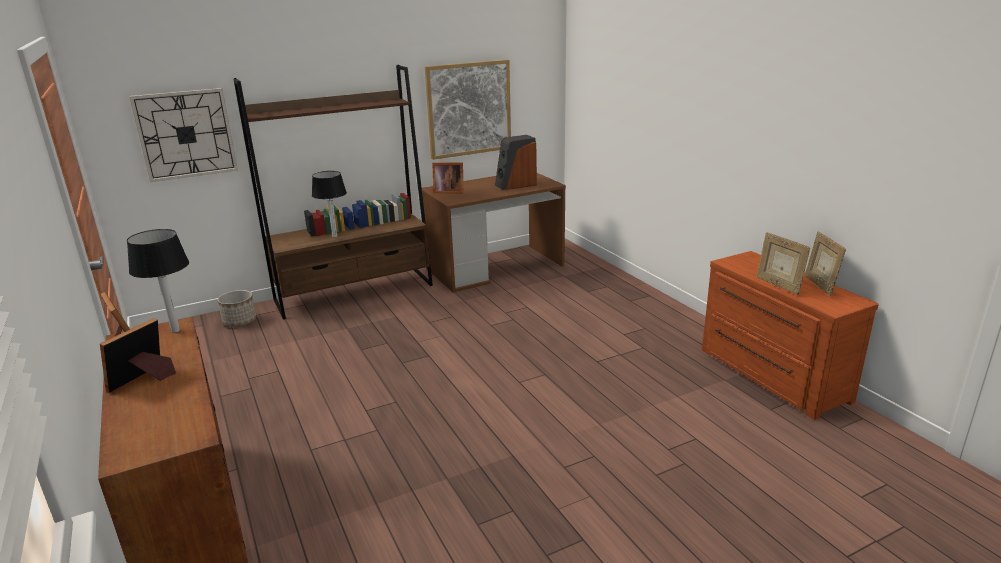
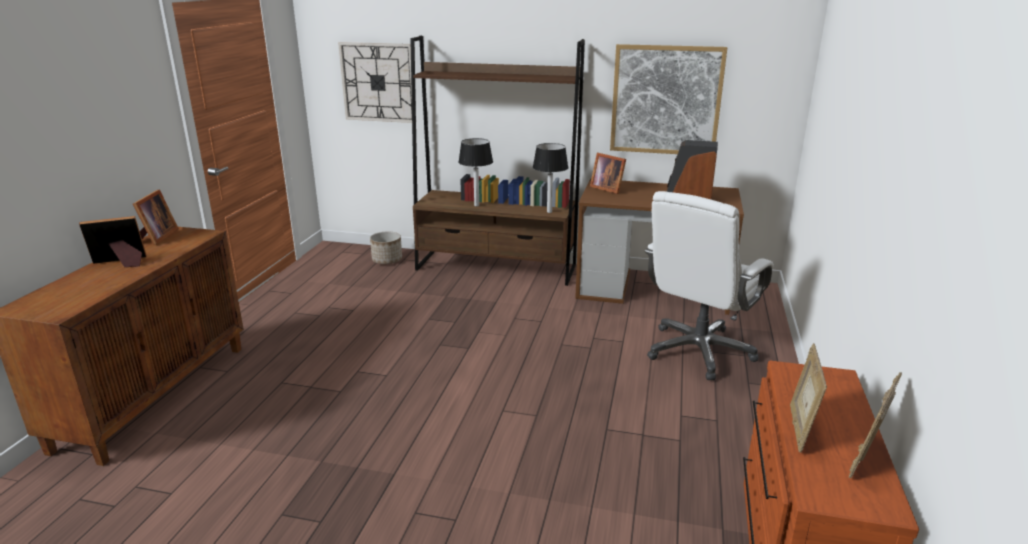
camera: 40 degrees right, 0 degrees up
(175, 331) = (198, 237): table lamp -> table lamp (549, 212)
(579, 294) = (699, 351): none -> white office chair

